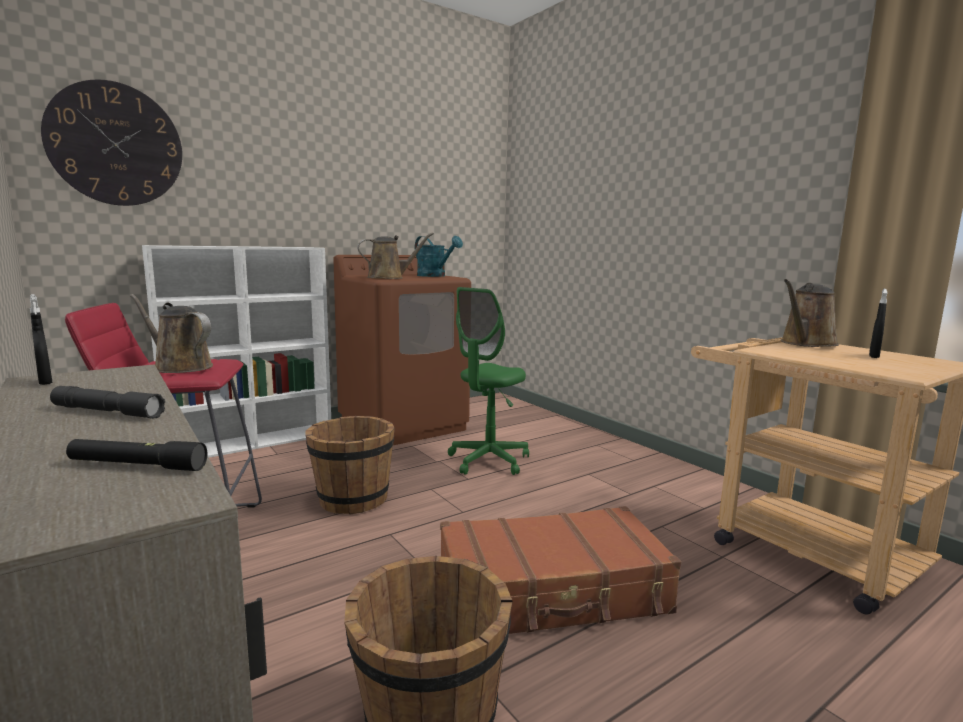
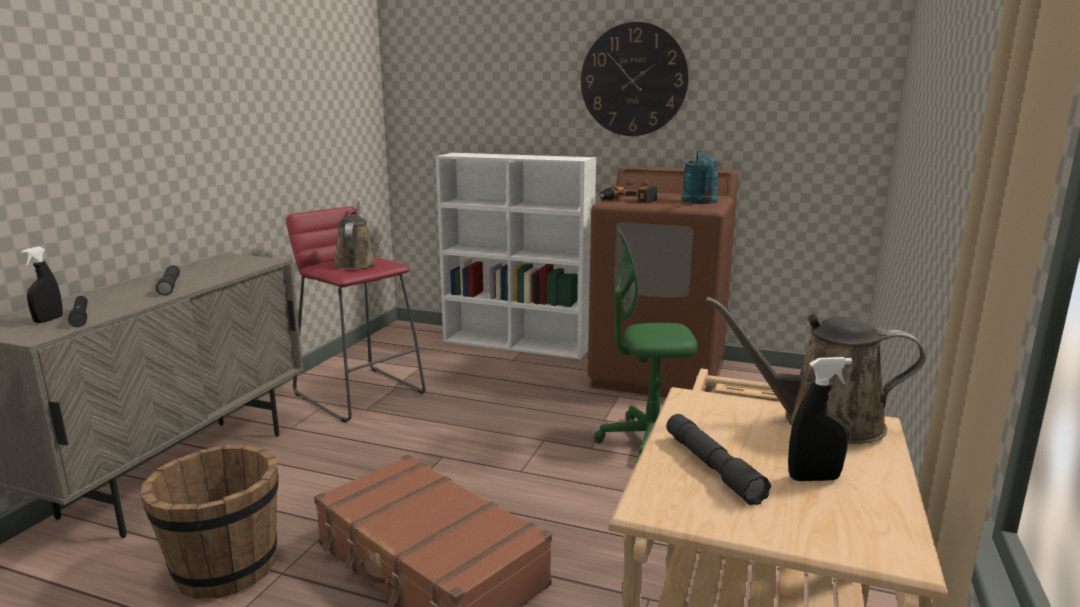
camera: 55 degrees right, 5 degrees up
(45, 382) = (221, 260): black spray bottle -> black spray bottle (48, 320)
(115, 144) = (444, 67): wall clock -> wall clock (633, 80)
(352, 499) = (478, 419): brown bucket -> none
(389, 278) = (627, 200): brown watering can -> power drill
(858, 362) = (712, 467): none -> grey flashlight

